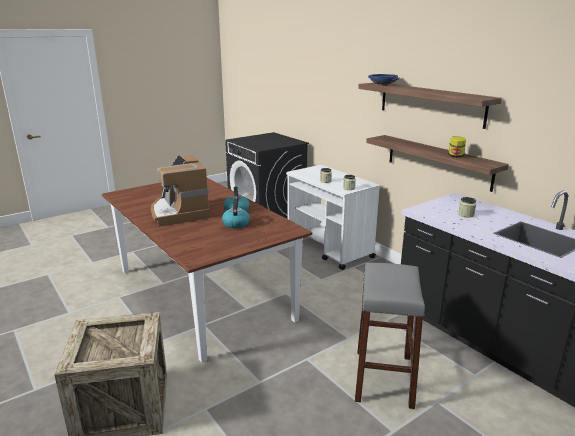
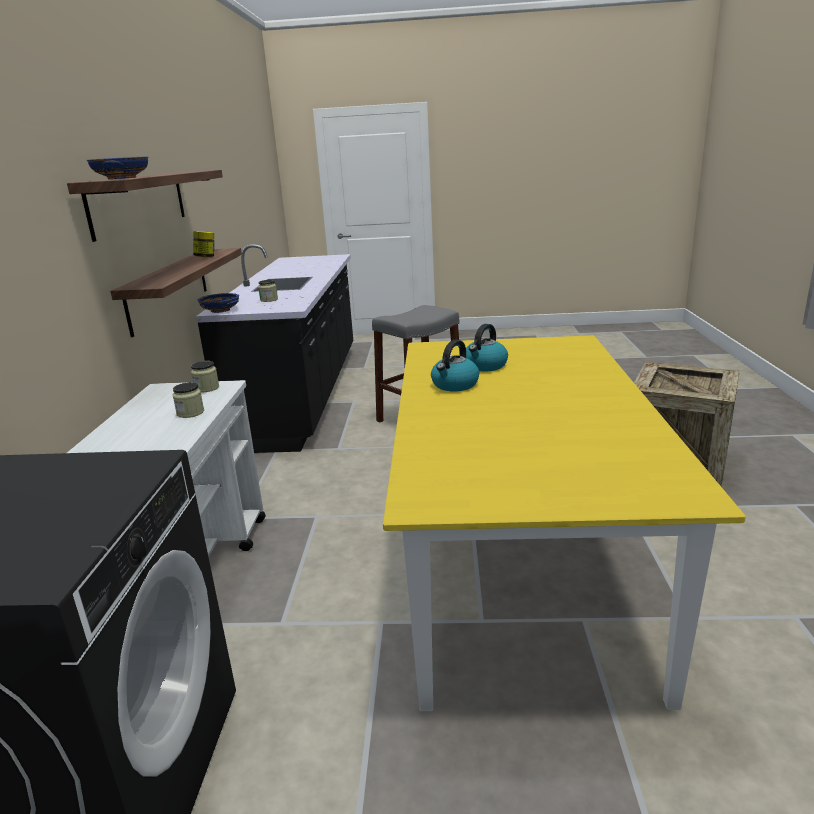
camera: 140 degrees left, 0 degrees up
(179, 213) = (556, 400): coffee machine -> none
(203, 294) = (517, 560): brown dining table -> yellow dining table
(458, 199) = (221, 310): none -> blue bowl

